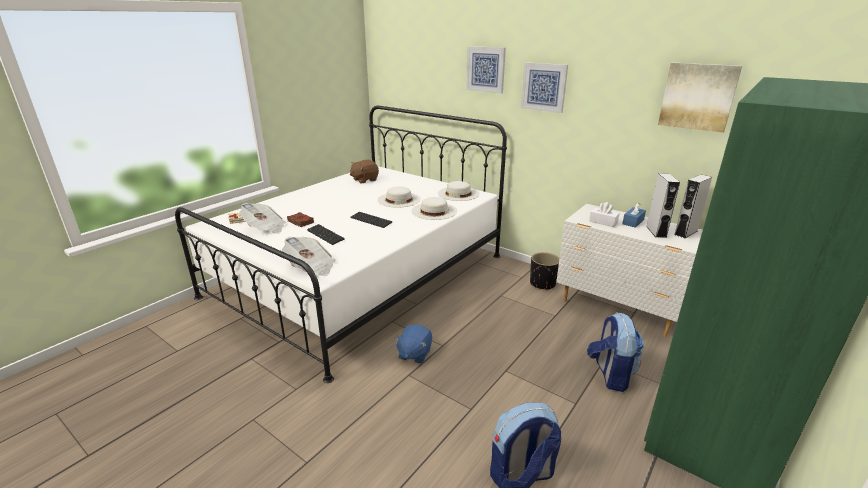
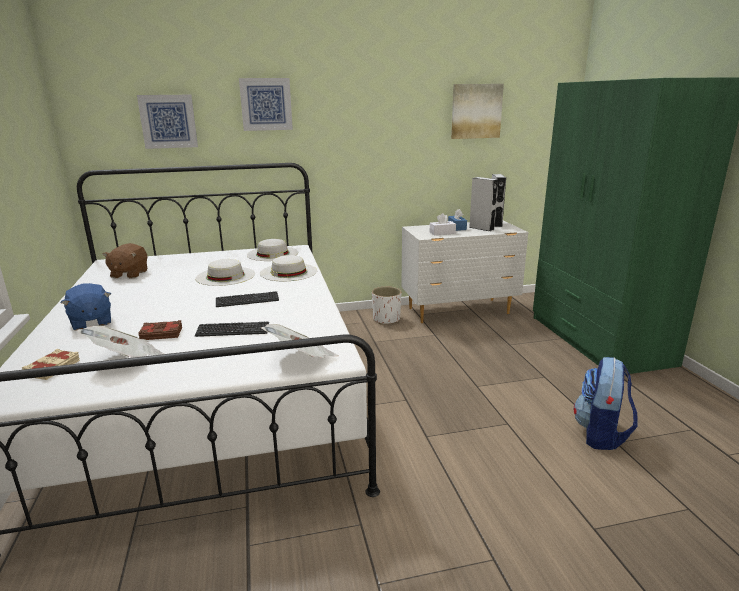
camera: 50 degrees left, 5 degrees down
(414, 354) = (399, 419): blue plush toy -> blue plush toy (91, 322)
(543, 284) = (386, 319): black planter -> white planter
(544, 87) = (340, 117): picture -> picture (168, 121)
(610, 374) = (527, 350): backpack -> none

